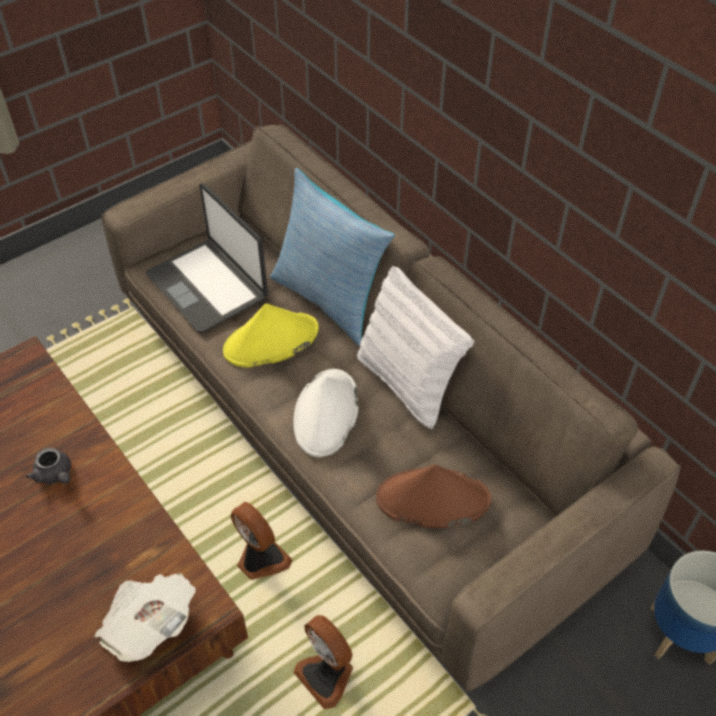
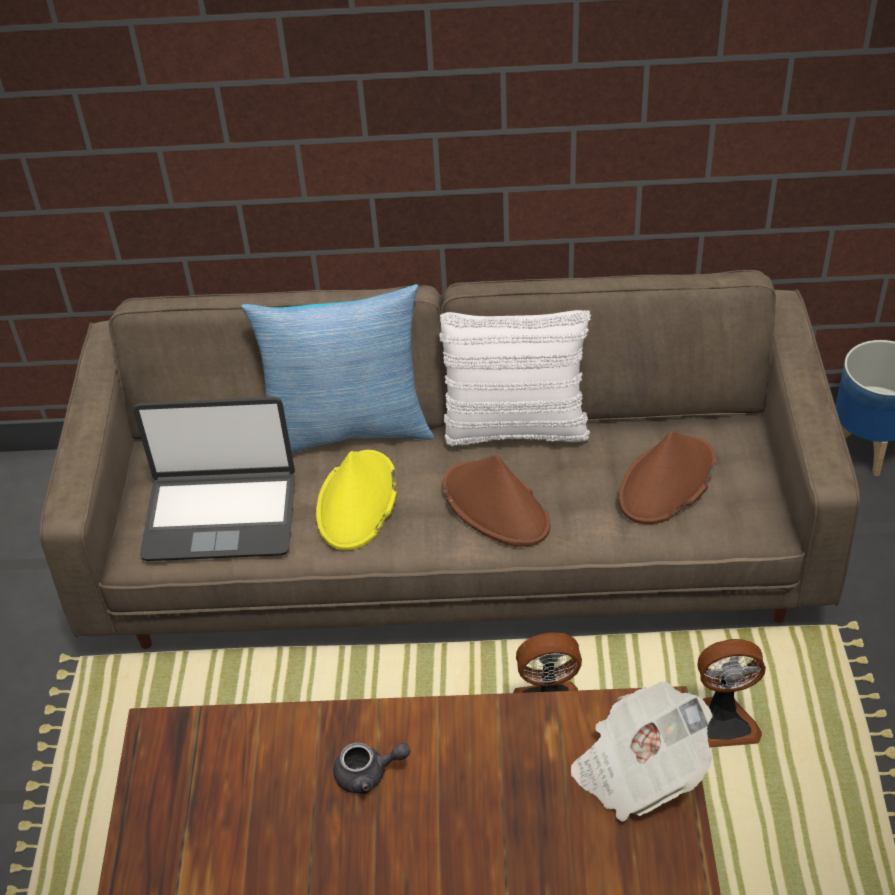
camera: 50 degrees left, 5 degrees down
(326, 414) = (496, 506): white hat -> brown hat

